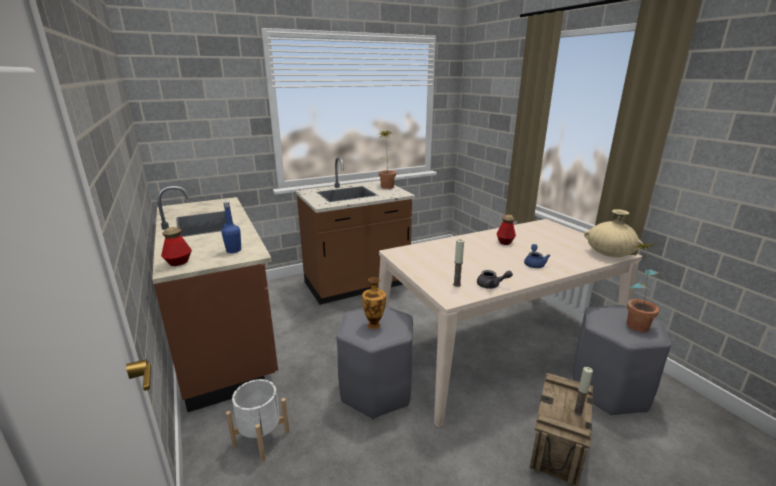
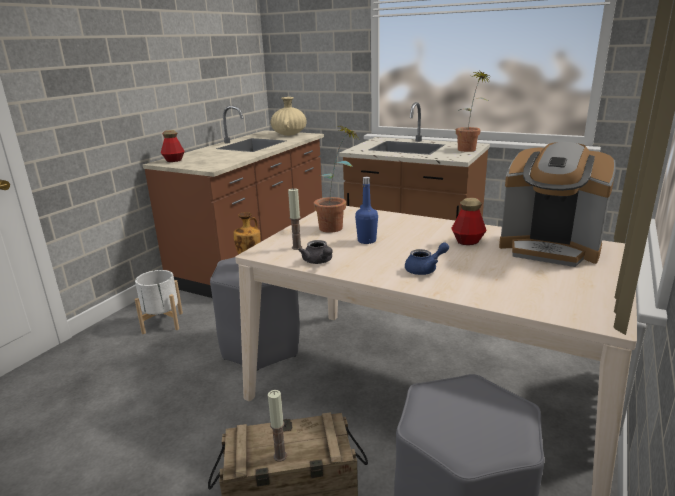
camera: 55 degrees right, 0 degrees up
(233, 250) = (211, 163): blue bottle -> blue bottle (366, 241)
(534, 232) = (549, 248): none -> coffee machine
(609, 254) = (576, 311): beige vase -> beige vase (289, 134)
(634, 322) = (484, 425): potted plant -> potted plant (337, 226)

